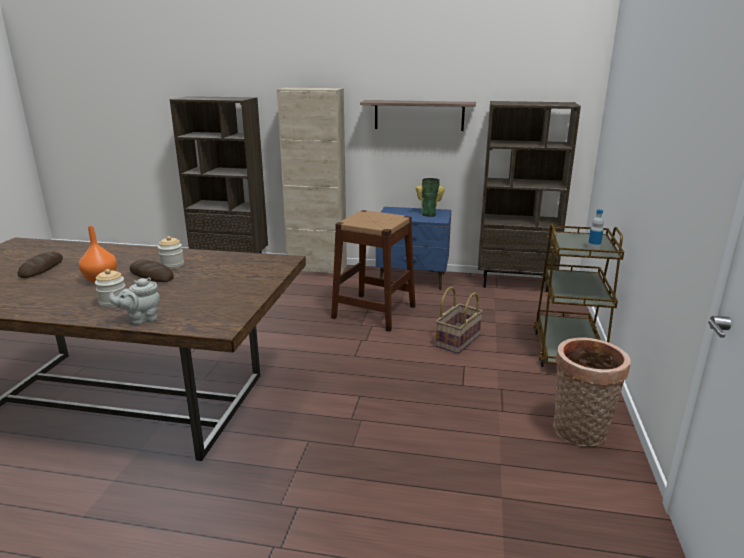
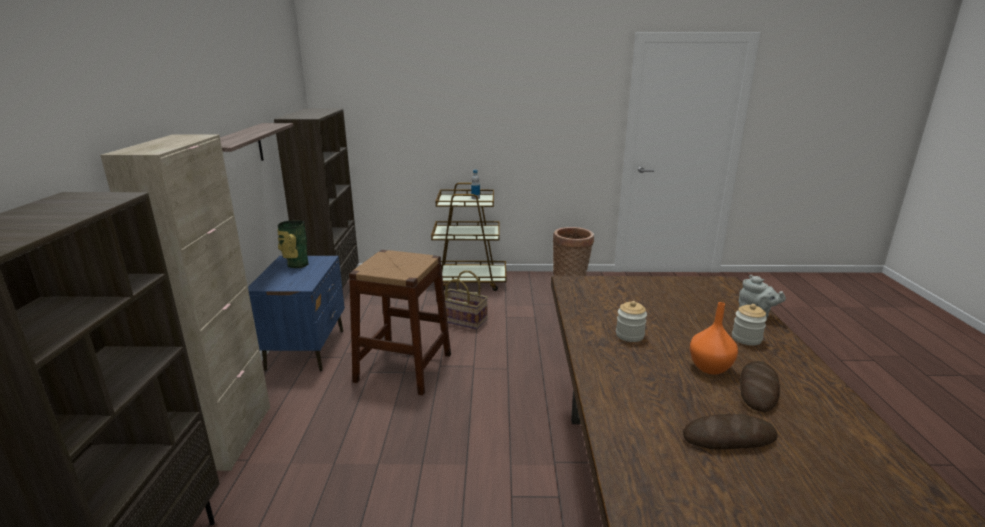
camera: 100 degrees left, 0 degrees up
(151, 275) = (667, 339): bread -> bread (758, 389)

